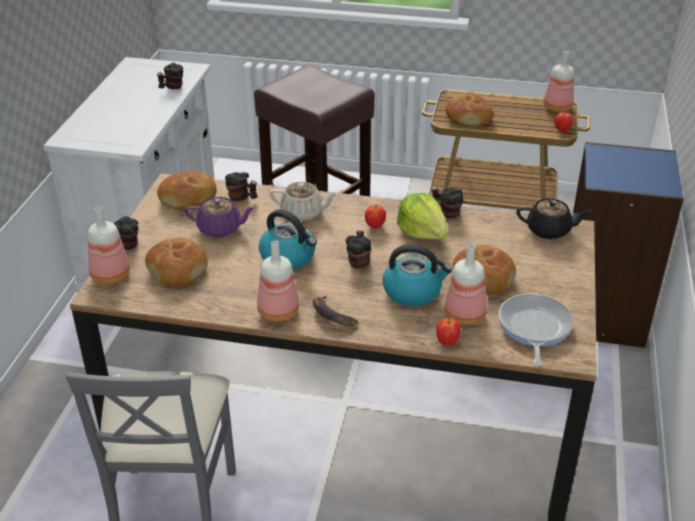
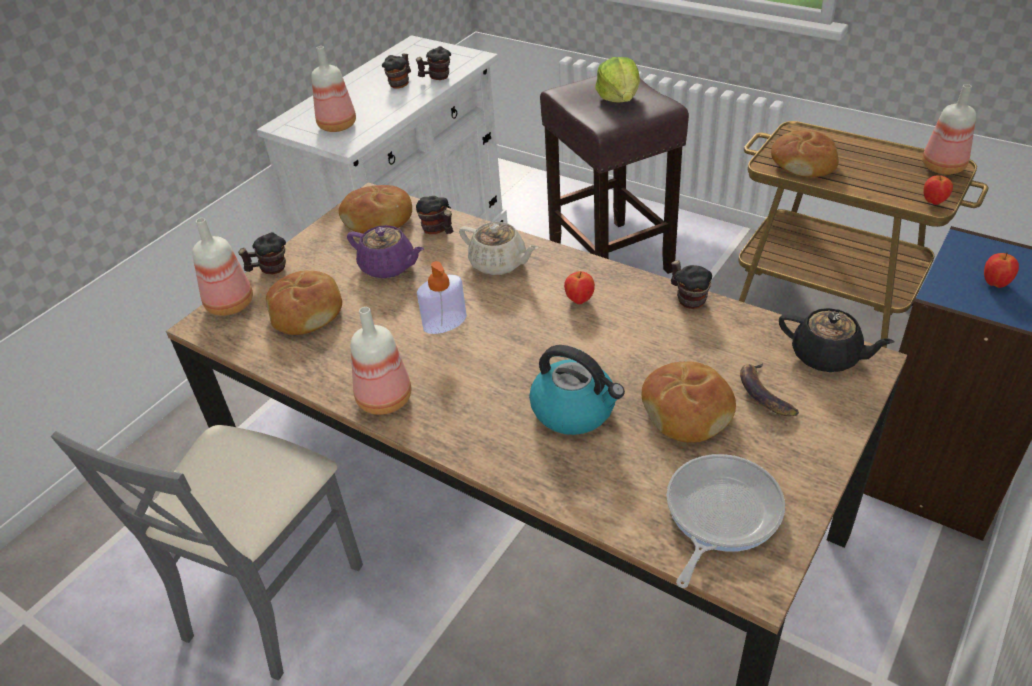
camera: 25 degrees right, 5 degrees up
(288, 257) = (445, 322): kettle -> soap dispenser
(332, 315) = (448, 420): banana -> banana (764, 394)
(359, 260) = (530, 346): mug -> mug (401, 83)
(422, 232) = (638, 321): lettuce -> lettuce (619, 98)
(447, 342) = (577, 503): apple -> apple (995, 283)
(465, 315) = (628, 466): bottle -> bottle (339, 125)

